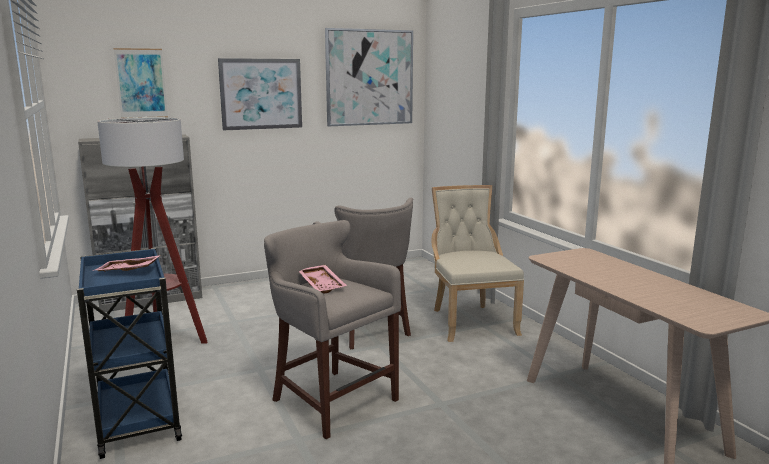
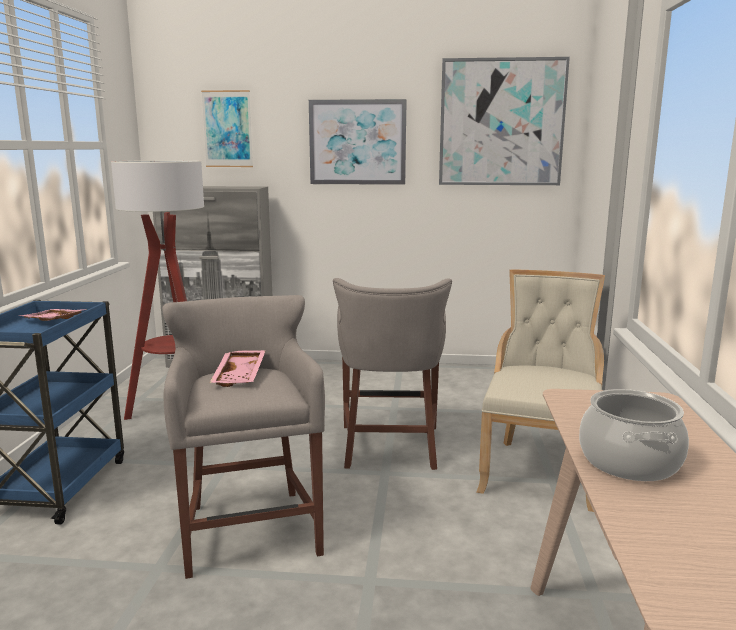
camera: 30 degrees right, 0 degrees up
(613, 280) = (628, 461): none -> cooking pot

